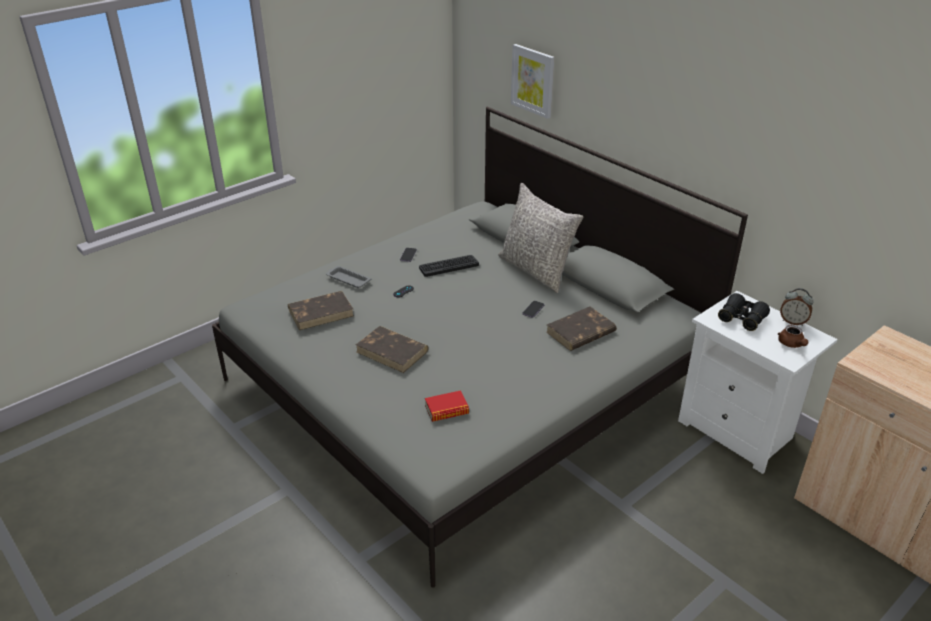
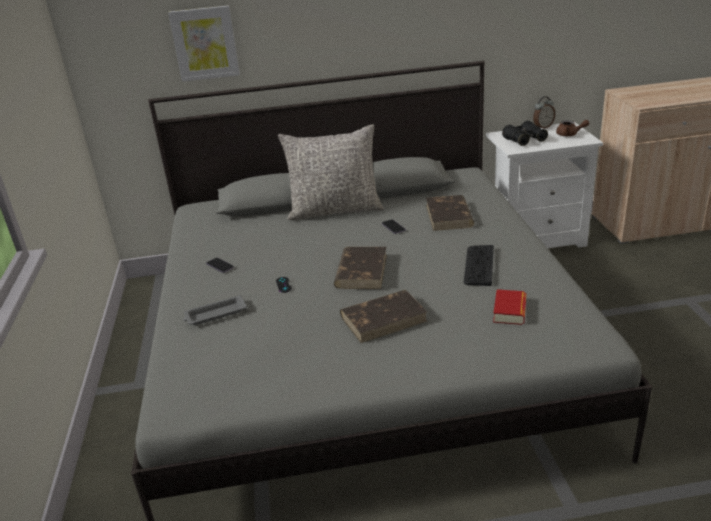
camera: 55 degrees left, 5 degrees down
(321, 312) = (261, 347): brown book -> brown book (361, 271)
(448, 266) = (271, 249): keyboard -> keyboard (479, 266)

